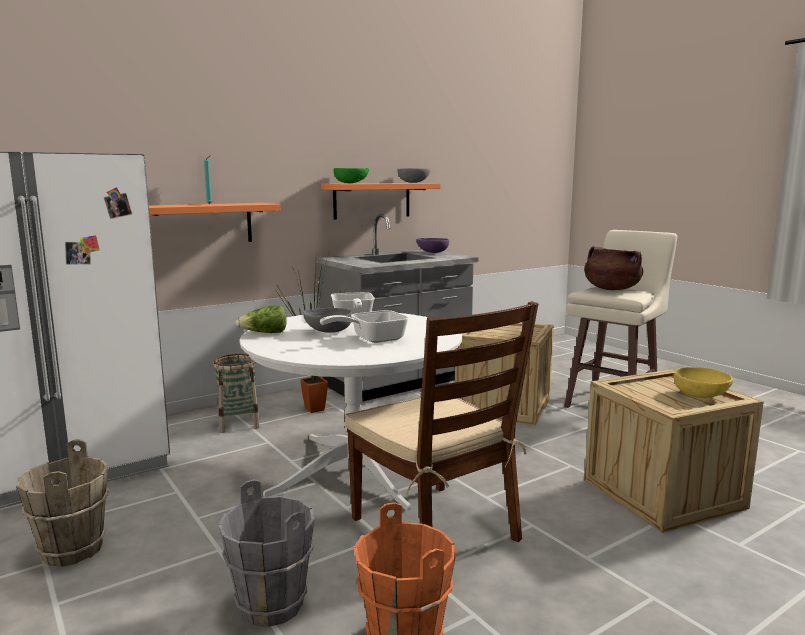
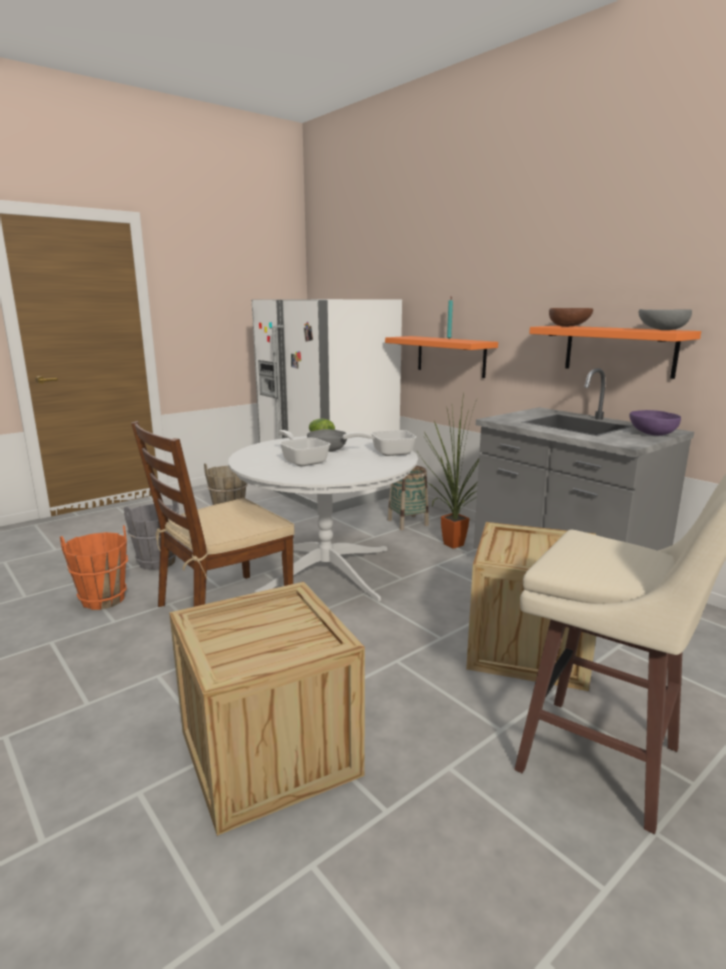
camera: 85 degrees right, 5 degrees up
(351, 183) = (569, 326): green bowl -> brown bowl
(611, 289) = (610, 552): brown cooking pot -> none
(701, 395) = (249, 652): yellow bowl -> none

